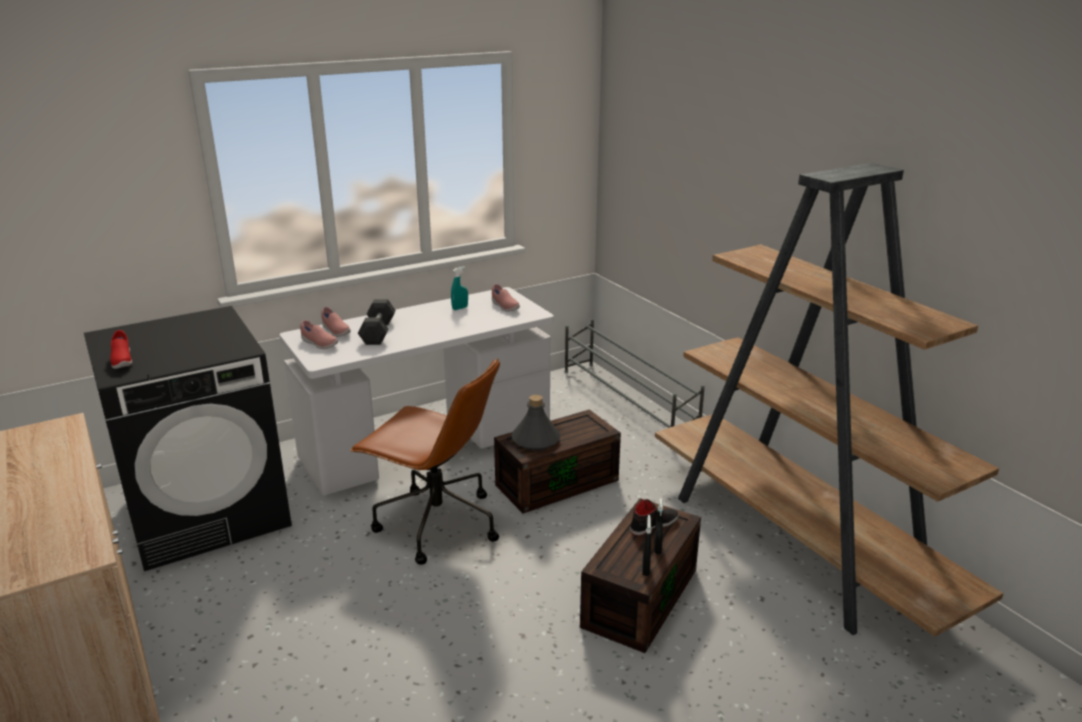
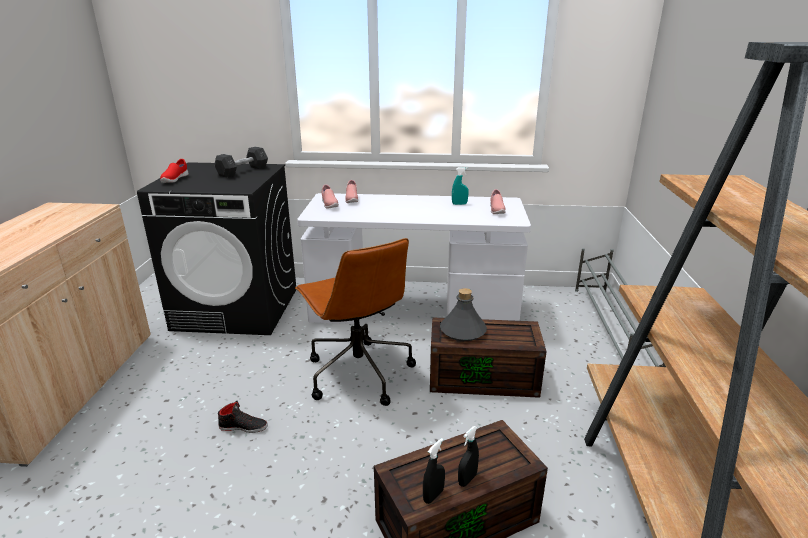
camera: 35 degrees right, 0 degrees up
(378, 332) = (377, 206): grey dumbbell -> grey dumbbell (243, 171)
(653, 524) = (489, 452): black shoe -> black shoe (243, 426)

